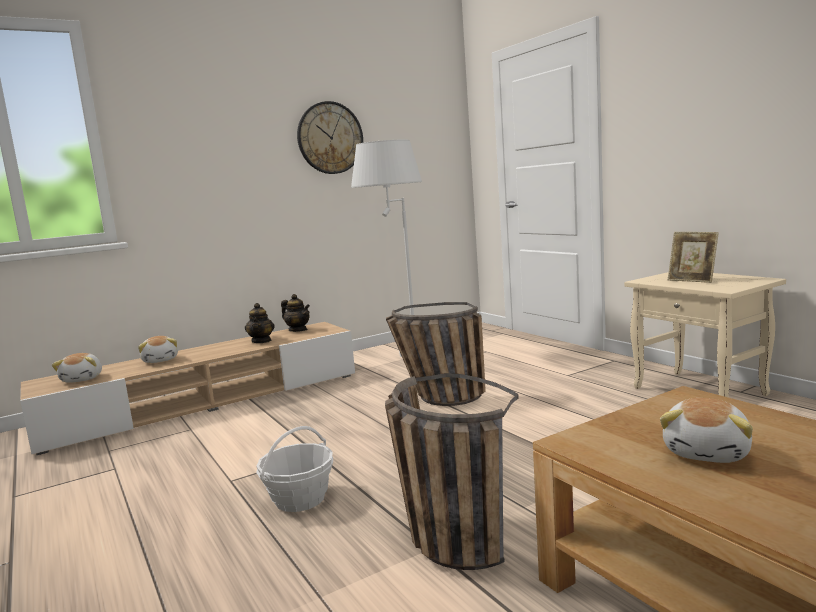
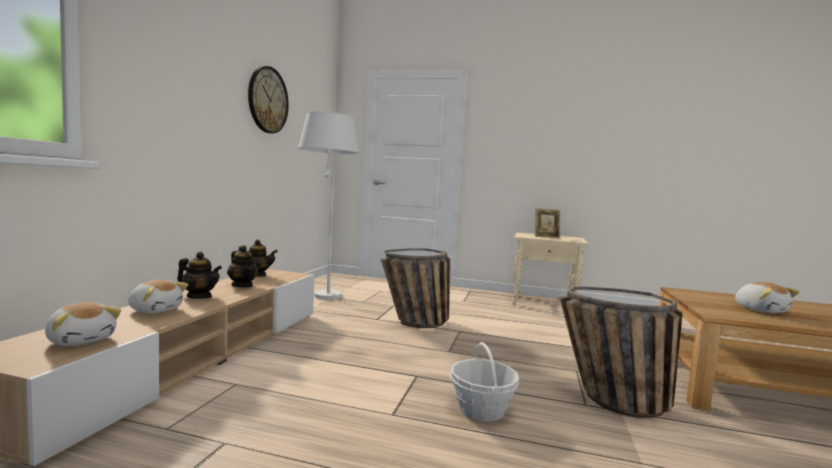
camera: 45 degrees left, 5 degrees down
(209, 350) = (199, 296): none -> teapot

